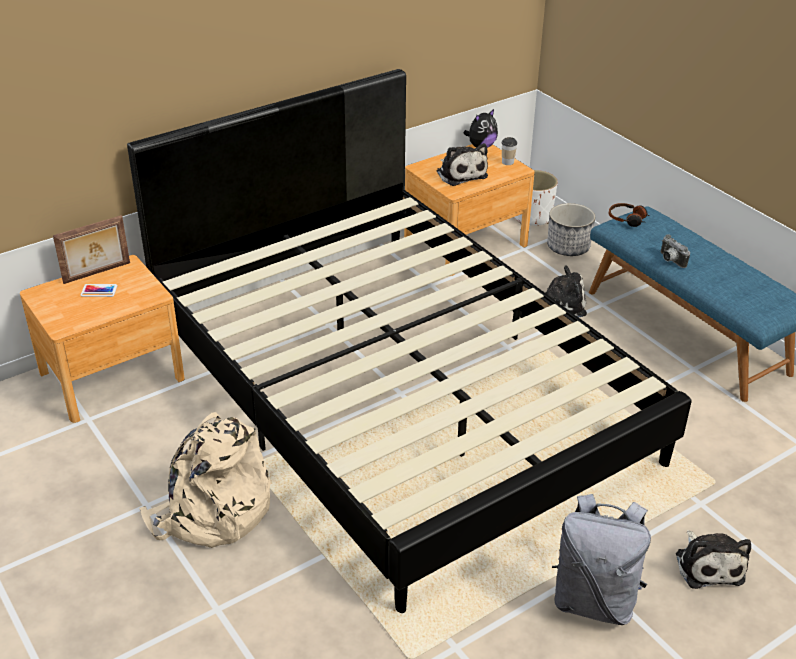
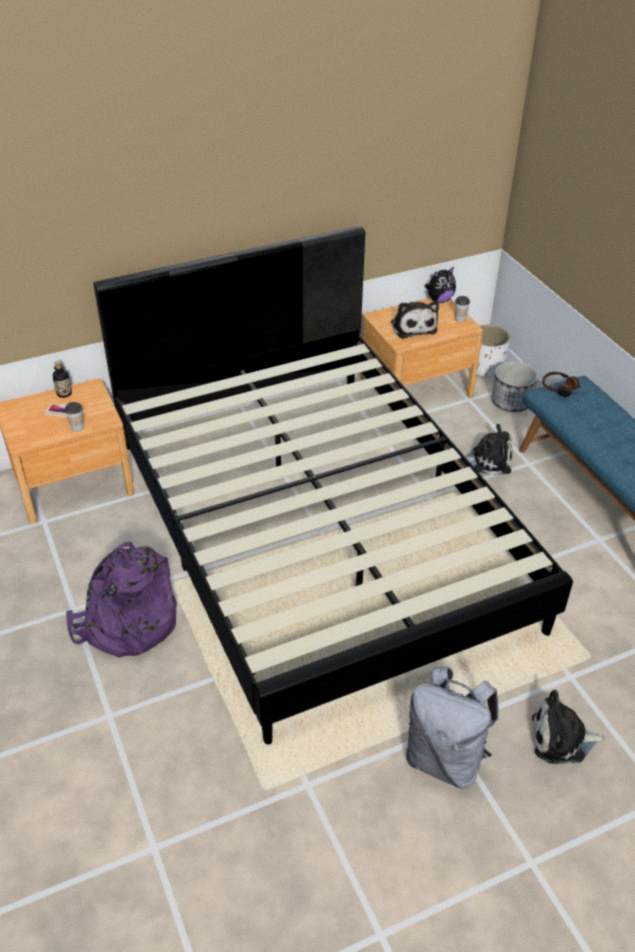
camera: 10 degrees right, 5 degrees up
(97, 273) = (64, 393): picture frame -> bottle
(122, 305) = (77, 427): none -> cup
(212, 512) = (127, 624): beige backpack -> purple backpack
(670, 260) = (589, 435): camera -> none
(708, 565) = (562, 739): plush toy -> plush toy turned 90 degrees clockwise

